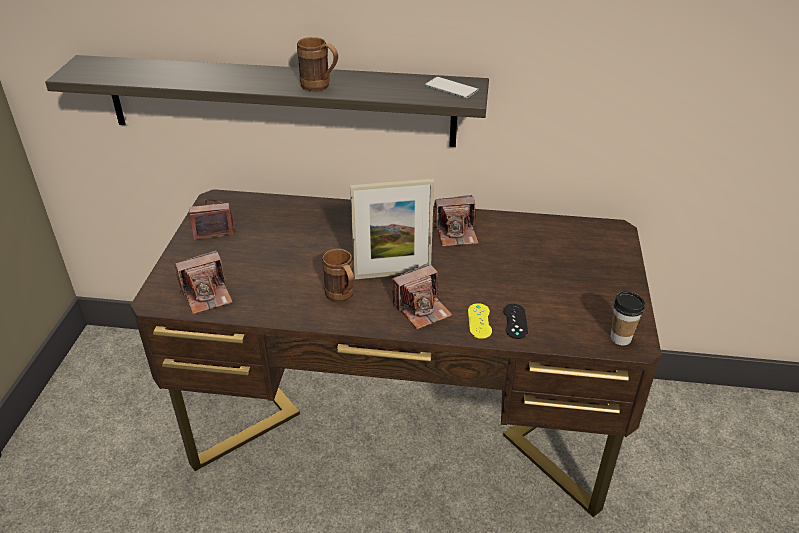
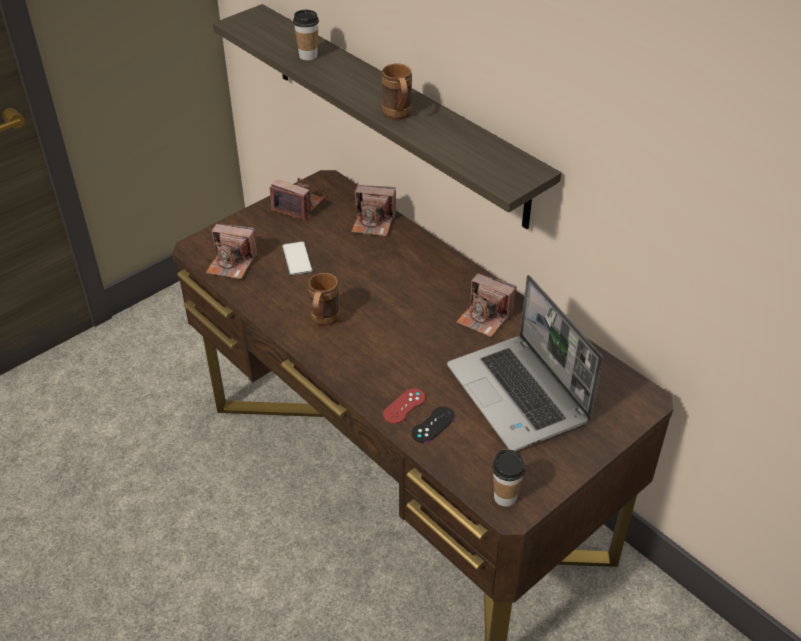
camera: 40 degrees right, 5 degrees up
(179, 75) = (308, 56): none -> cup
(392, 274) = (385, 324): picture frame -> none
(422, 309) = (371, 368): camera -> camera (373, 222)
(451, 88) = (508, 167): phone -> phone (297, 258)
(479, 321) = (404, 406): yellow game controller -> red game controller
(543, 269) = (519, 395): none -> laptop

